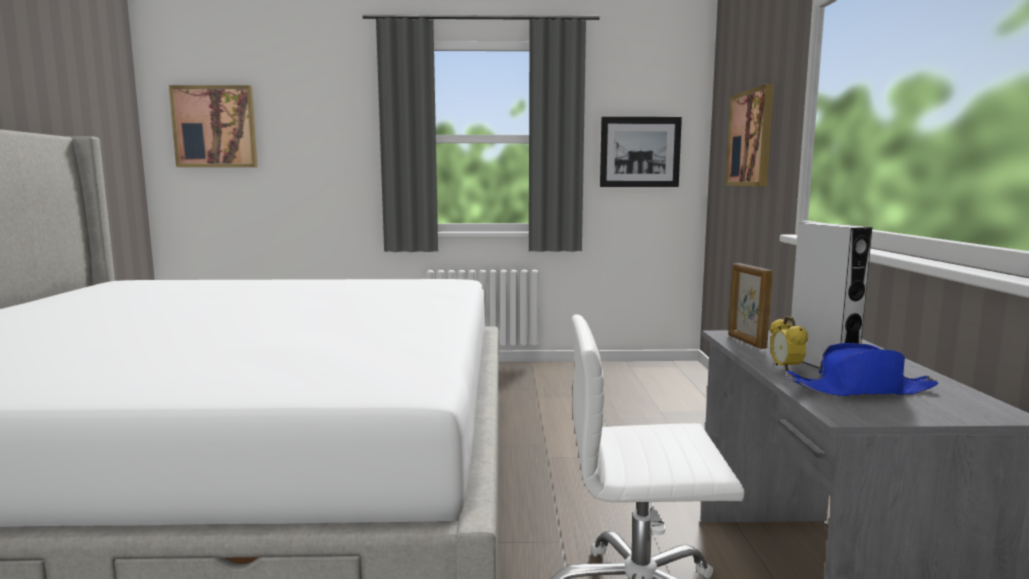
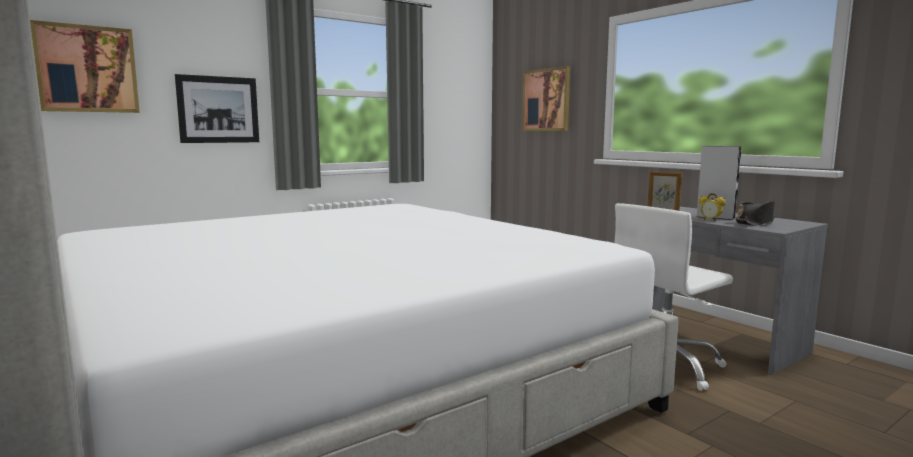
camera: 35 degrees left, 0 degrees up
(640, 152) = (453, 107): picture -> picture (218, 109)
(861, 390) = (755, 223): blue hat -> black hat

